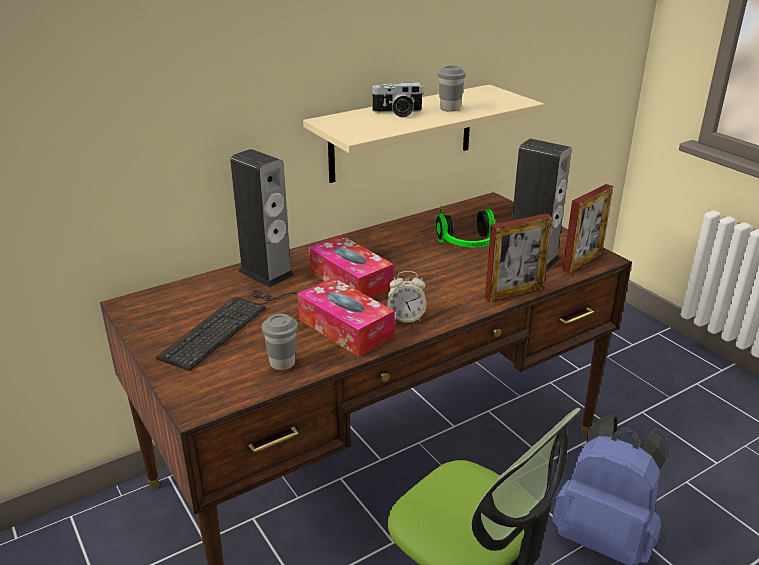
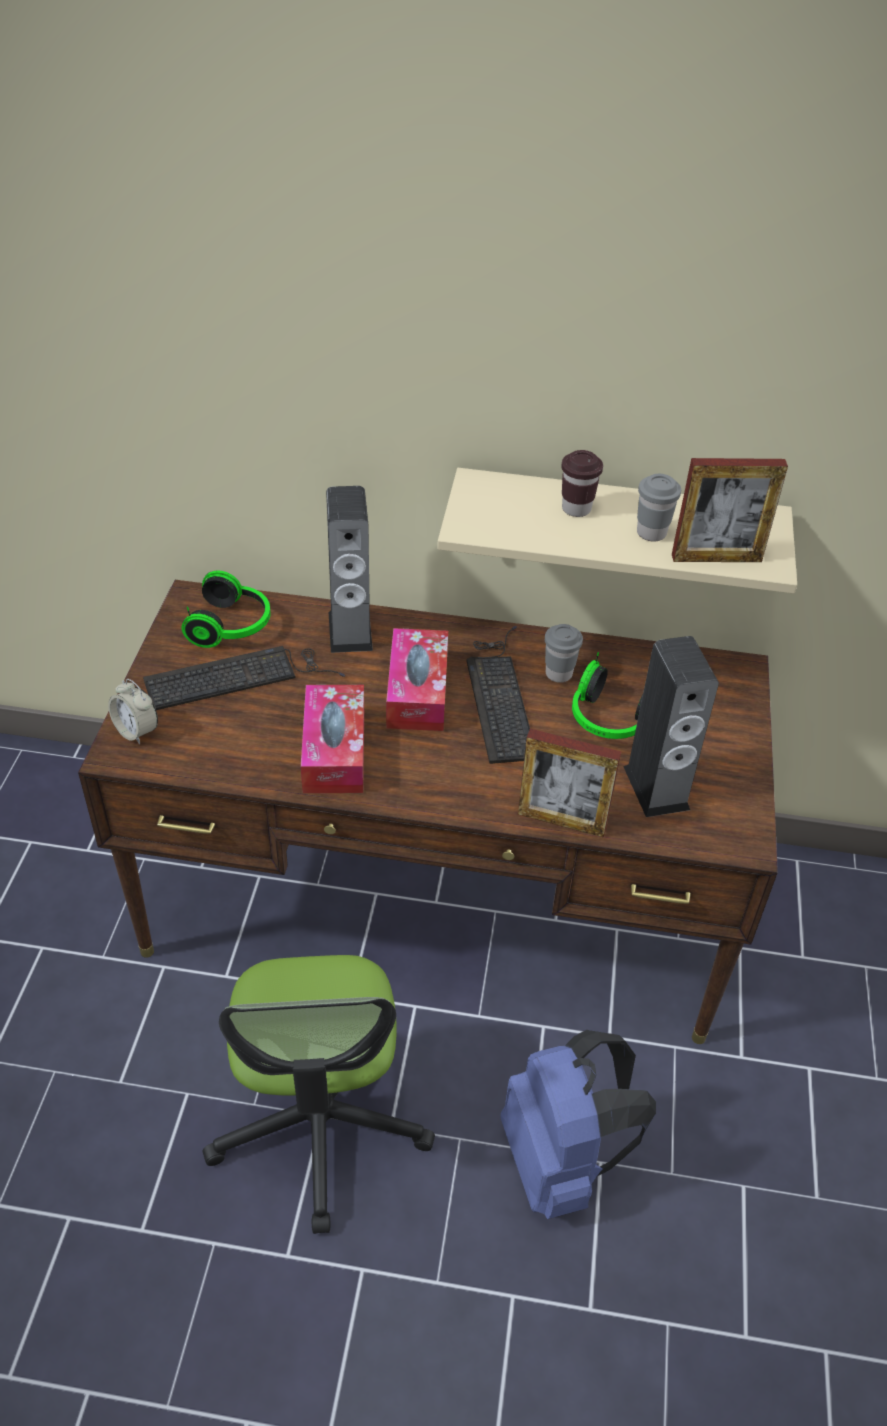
camera: 40 degrees right, 15 degrees up
(182, 305) = (232, 626): none -> headphones
(282, 363) = (232, 754): grey cup -> grey cup (558, 674)
(397, 113) = (576, 509): camera -> brown cup
(398, 260) = (500, 695): none -> keyboard
(406, 318) = (406, 777): alarm clock -> alarm clock (136, 731)
(582, 262) = (710, 832): picture frame -> picture frame (716, 558)

